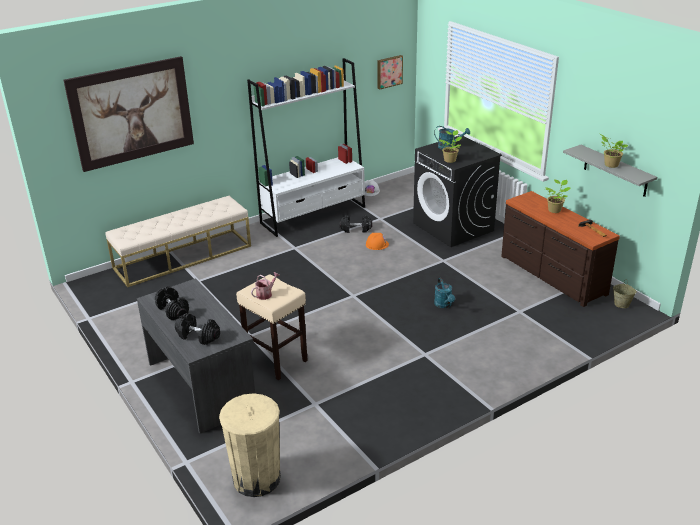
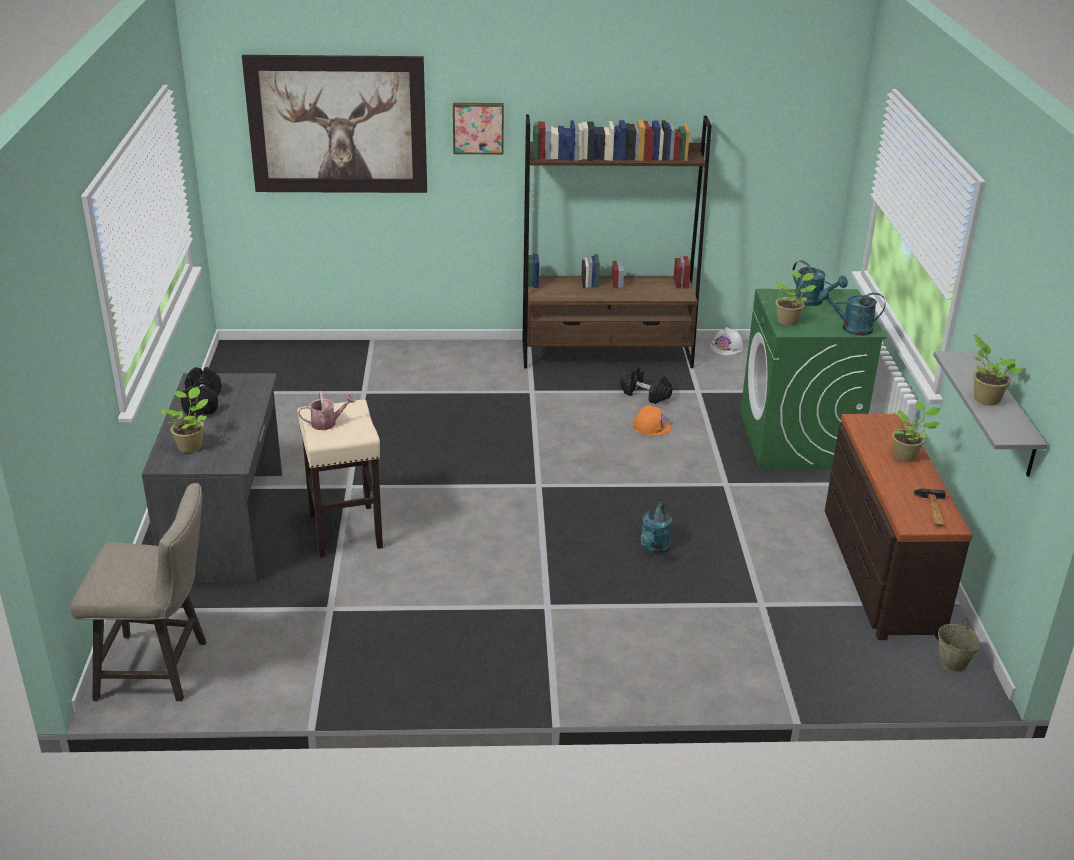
camera: 30 degrees right, 0 degrees up
(183, 257) = (379, 355): beige bench -> none
(198, 336) = (190, 446): black dumbbell -> potted plant
(257, 478) = (161, 669): beige trash can -> beige stool
(313, 215) = (607, 355): white bookcase -> brown bookcase
(389, 71) = (797, 157): picture -> picture (478, 127)
(453, 227) = (798, 441): black washing machine -> green washing machine
(482, 155) = (851, 328): none -> turquoise watering can

